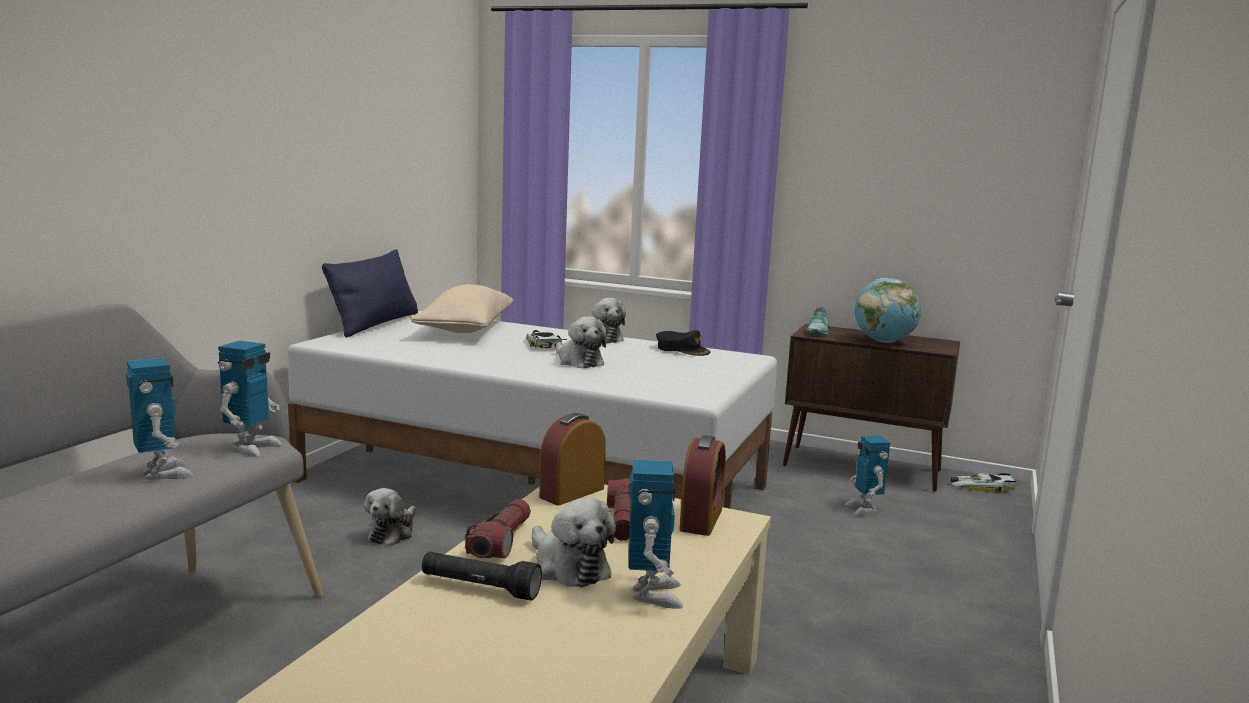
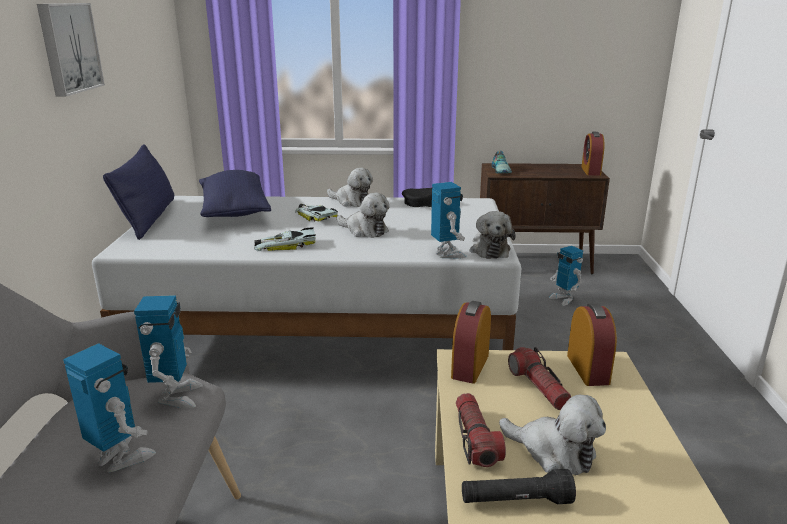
camera: 20 degrees left, 10 degrees up
(311, 136) = (68, 48): none -> picture
(392, 532) = (247, 409): plush toy -> plush toy (489, 249)
(465, 329) = (234, 211): beige pillow -> blue pillow
(653, 594) = (642, 462): toy robot -> toy robot (447, 254)
(883, 341) = (552, 173): globe -> none
(941, 346) = (590, 171): none -> alarm clock
(981, 486) = (614, 264): toy car -> toy car (285, 245)

